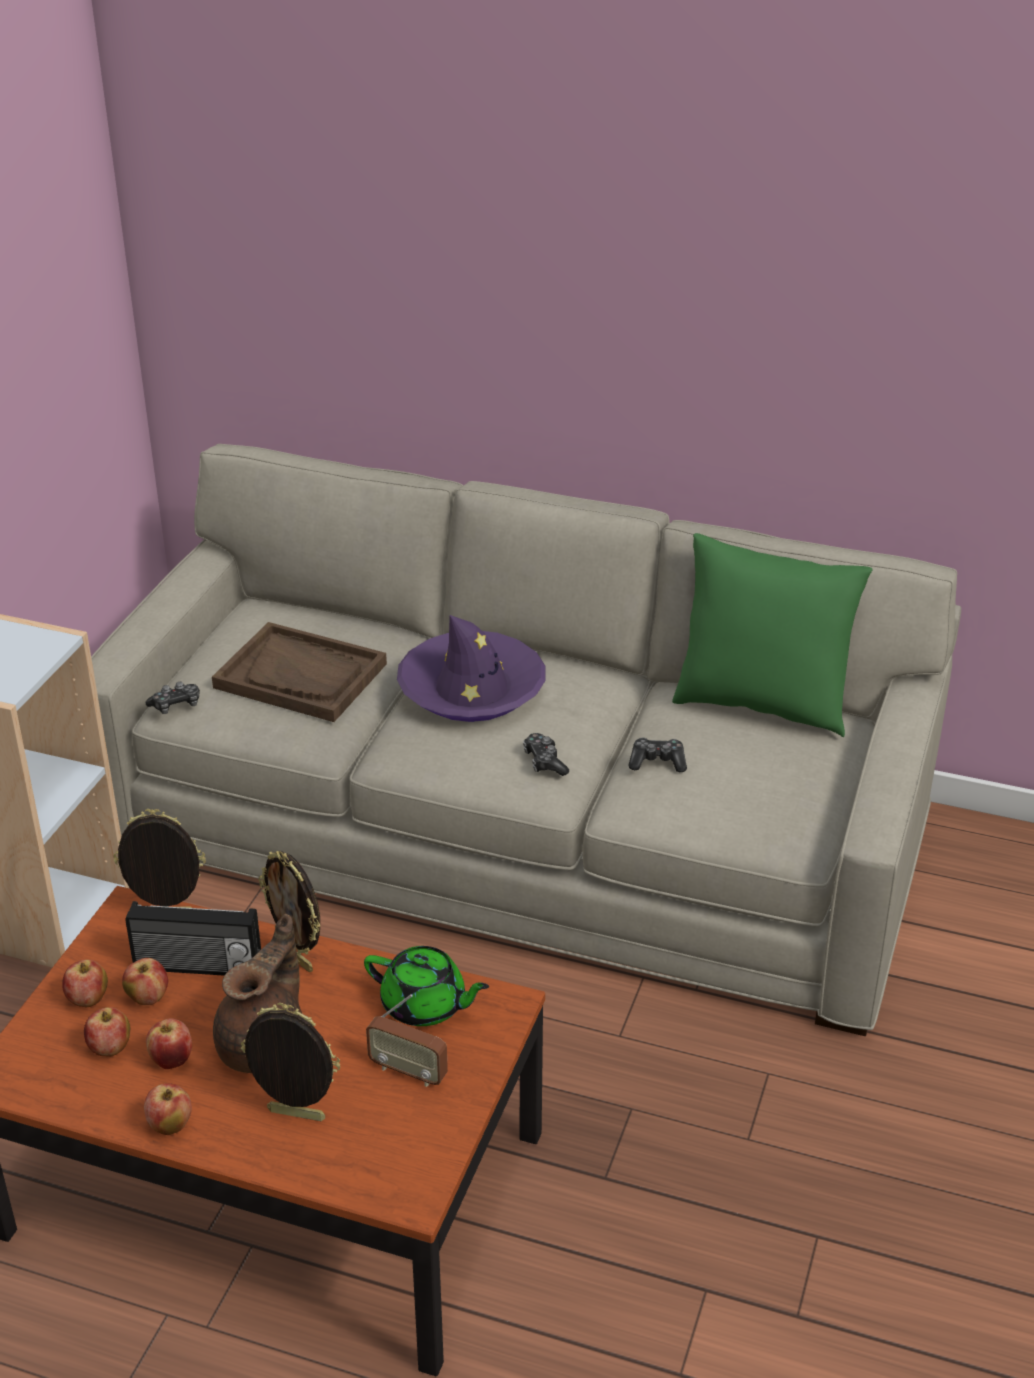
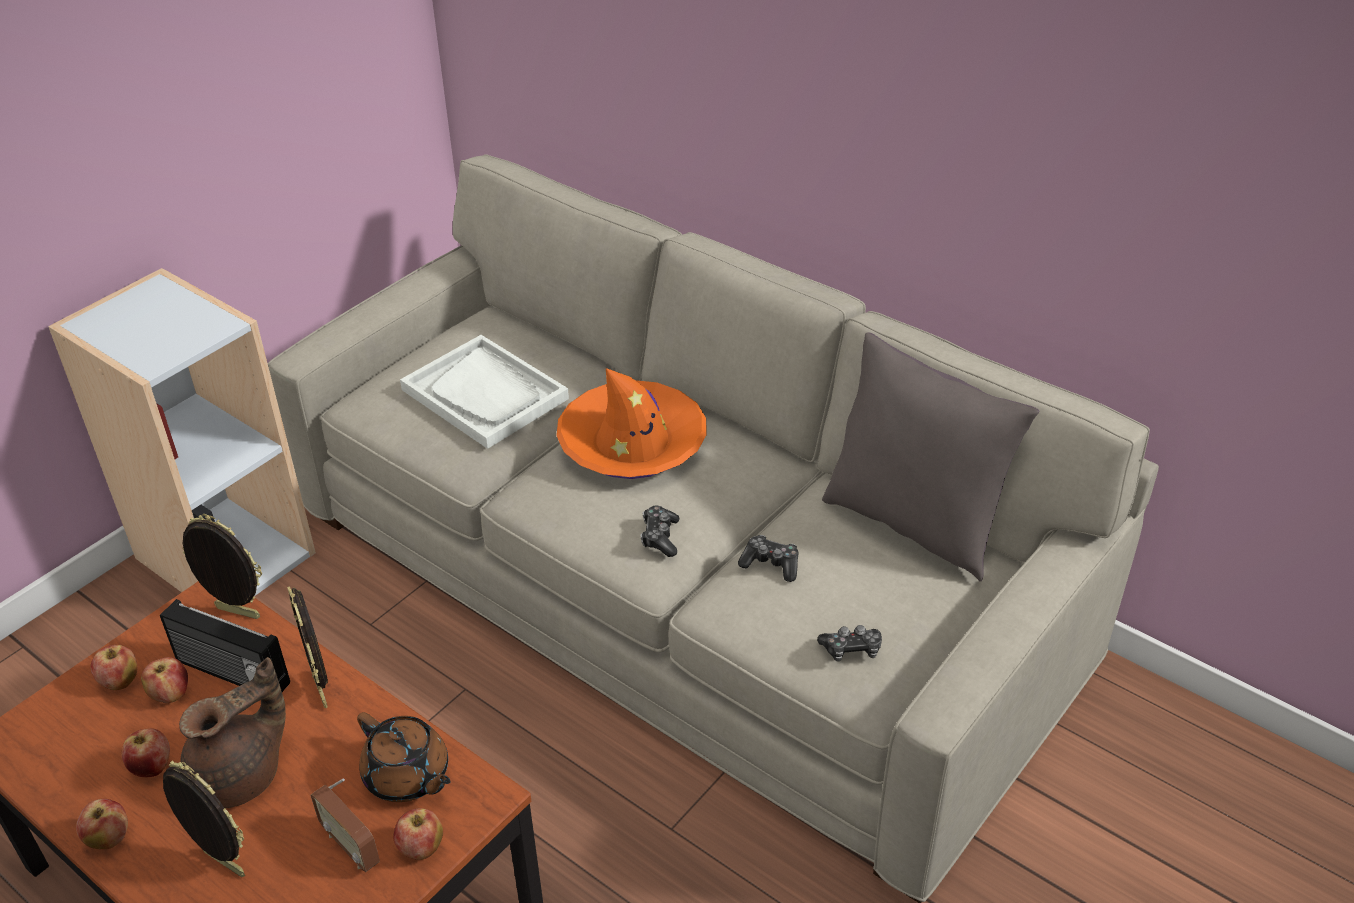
camera: 20 degrees right, 5 degrees up
(110, 1049) = (108, 739): apple -> apple (421, 849)
(176, 705) = (361, 400): game controller -> game controller (851, 649)
(301, 676) = (485, 394): brown tray -> white tray
(425, 1006) = (408, 776): green teapot -> brown teapot
(471, 690) = (632, 443): purple hat -> orange hat
(761, 704) = (913, 523): green pillow -> grey pillow

